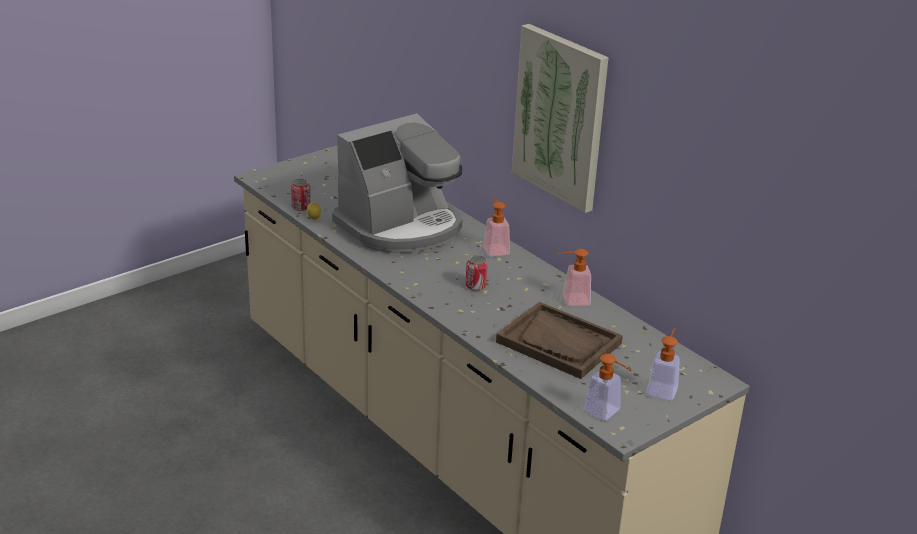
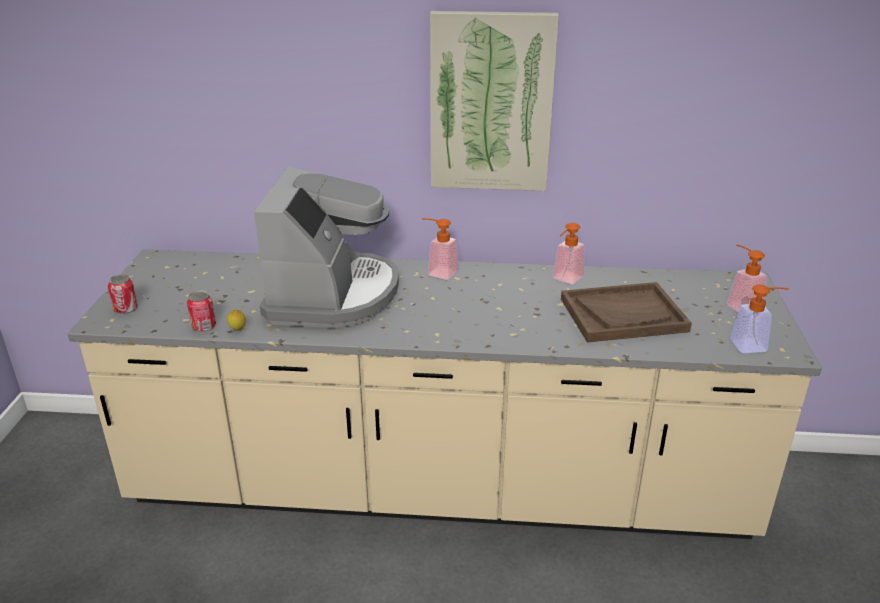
camera: 45 degrees left, 0 degrees up
(475, 286) = (484, 308): can -> can (126, 309)

